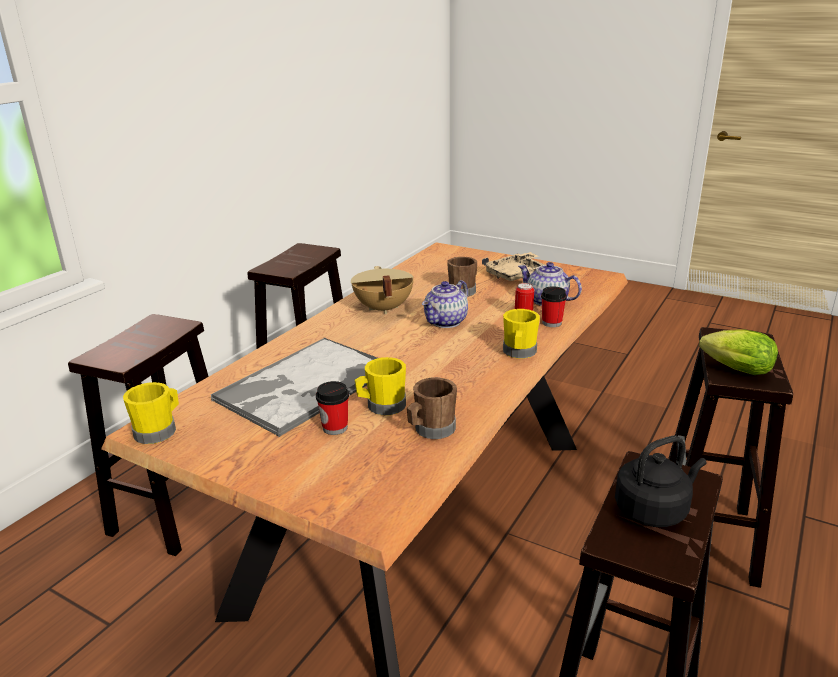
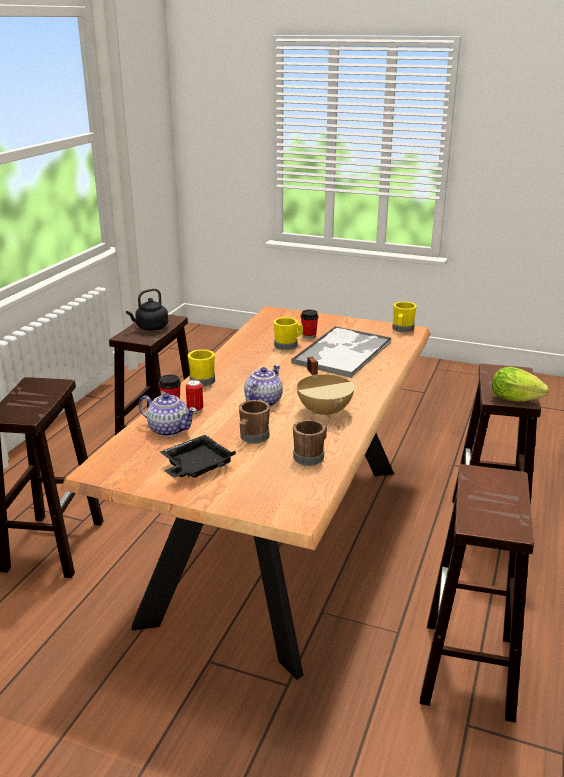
camera: 170 degrees right, 0 degrees up
(431, 430) = (256, 337): brown mug -> brown mug (311, 456)
(515, 274) = (196, 466): beige tray -> black tray
(732, 369) = (47, 389): lettuce -> lettuce (518, 400)

